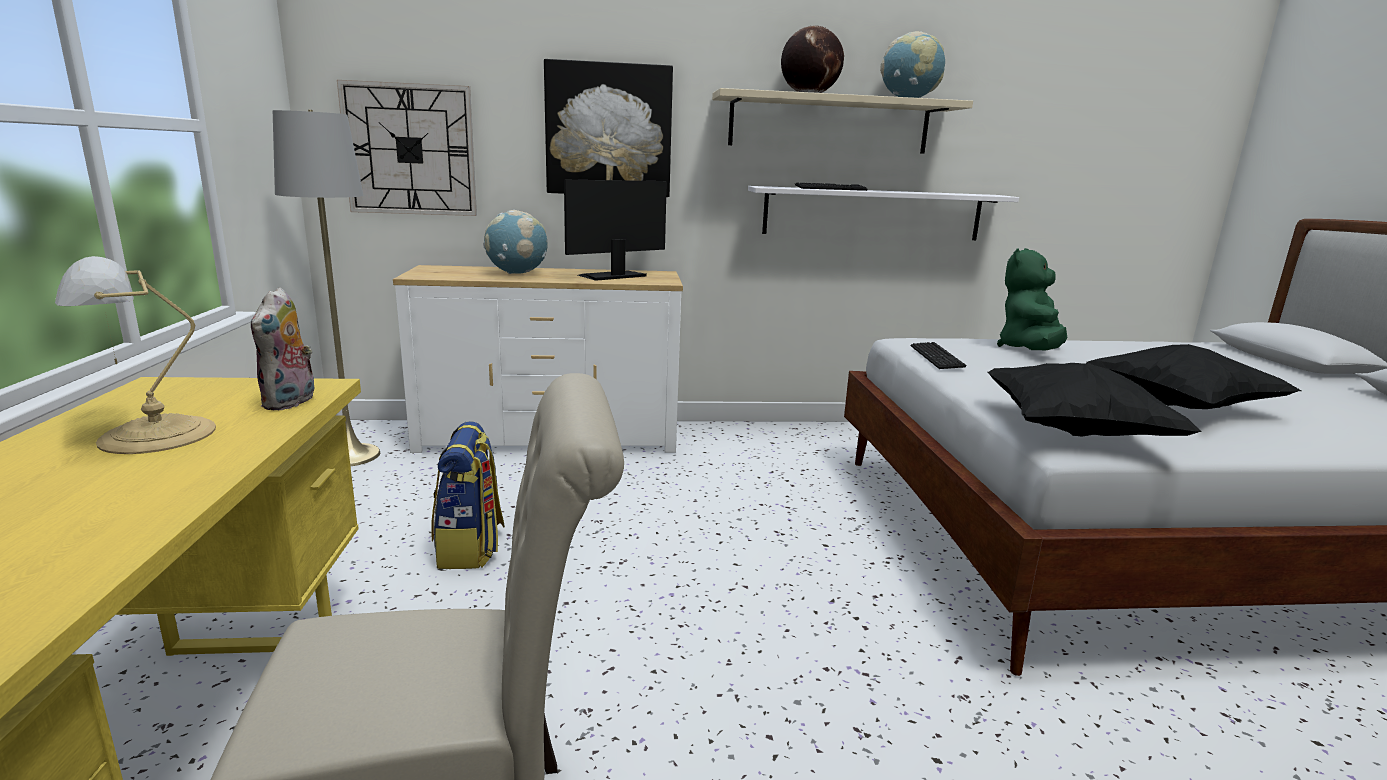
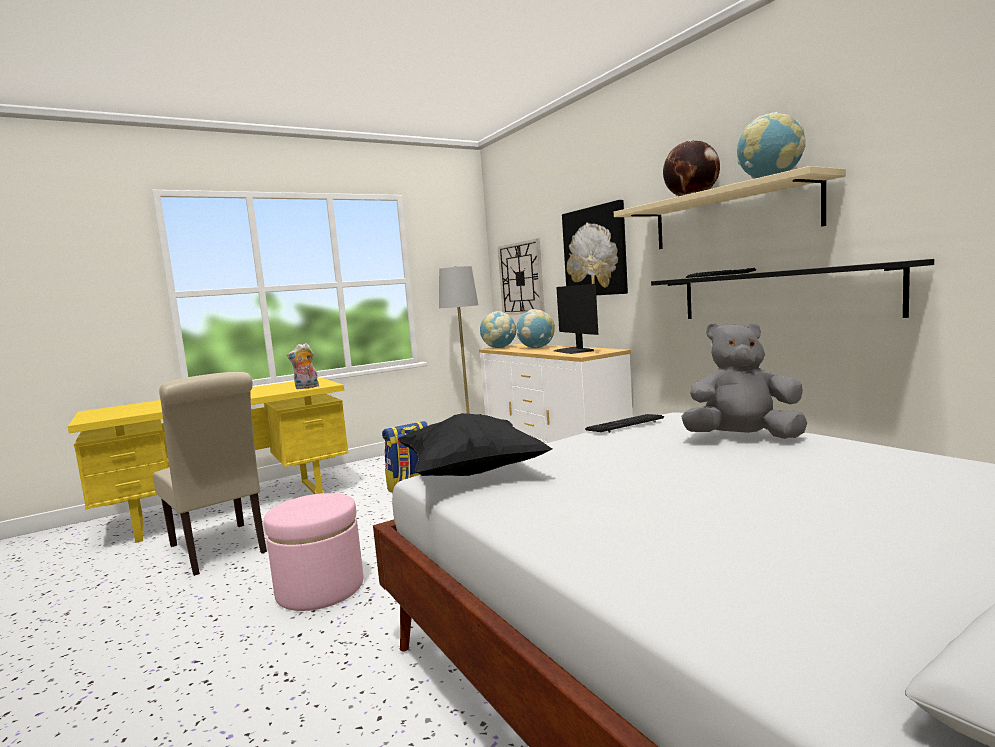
camera: 65 degrees right, 10 degrees down
(150, 436) = (263, 390): table lamp -> none
(433, 275) = (499, 348): none -> globe
(612, 276) = (573, 351): monitor -> monitor turned 135 degrees counterclockwise
(794, 715) = (320, 588): none -> pink ottoman
(873, 213) = (780, 294): white shelf -> black shelf
(1030, 351) = (742, 439): green plush toy -> grey plush toy
(1180, 406) = (632, 496): black pillow -> none

